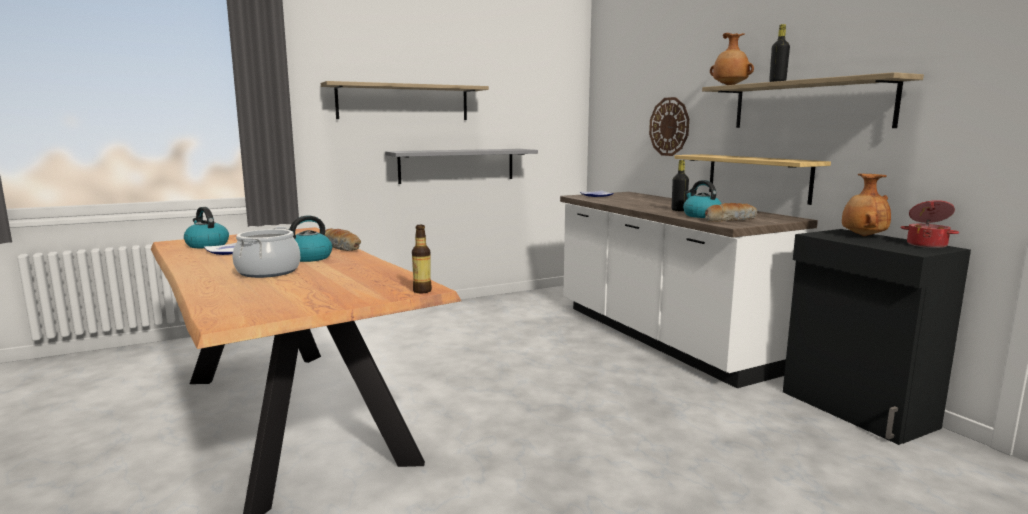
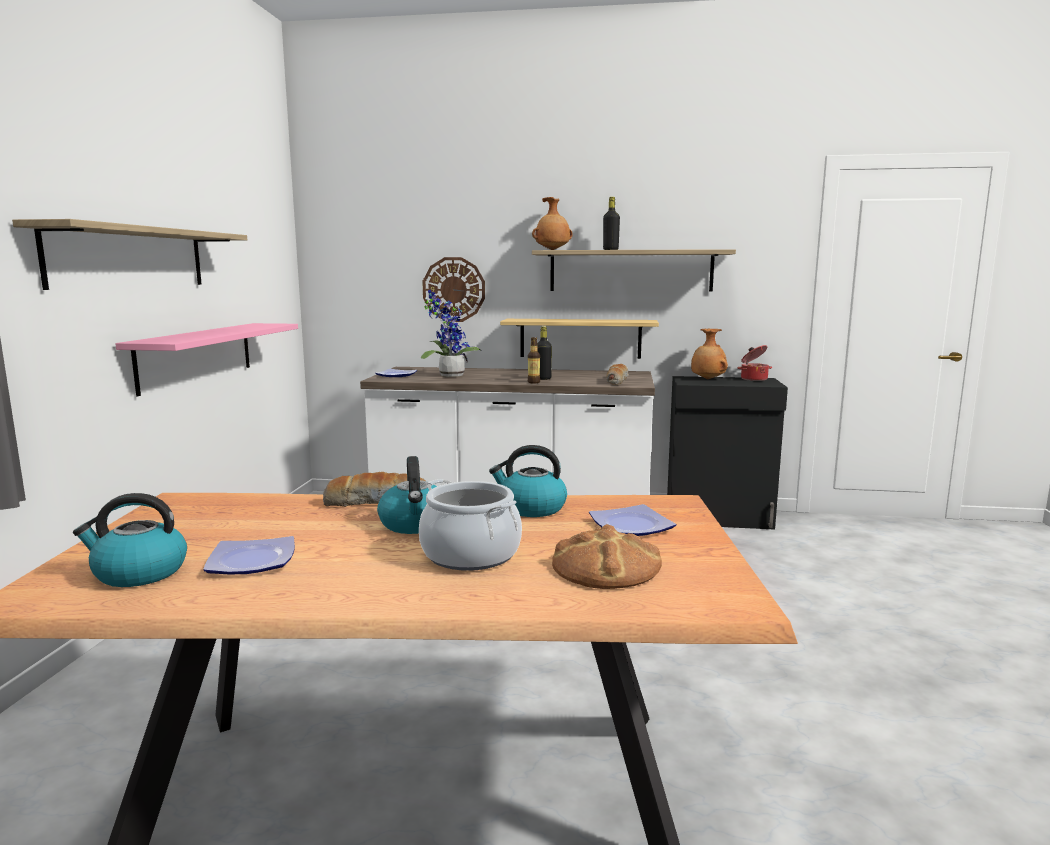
camera: 55 degrees left, 0 degrees up
(268, 292) = (605, 567): none -> bread
(355, 287) = (631, 525): none -> plate
(422, 291) = (686, 505): bottle -> bottle (533, 382)
(457, 165) = (197, 355): grey shelf -> pink shelf
(628, 199) = (449, 375): none -> potted plant
(701, 215) = (582, 380): kettle -> kettle (531, 508)

